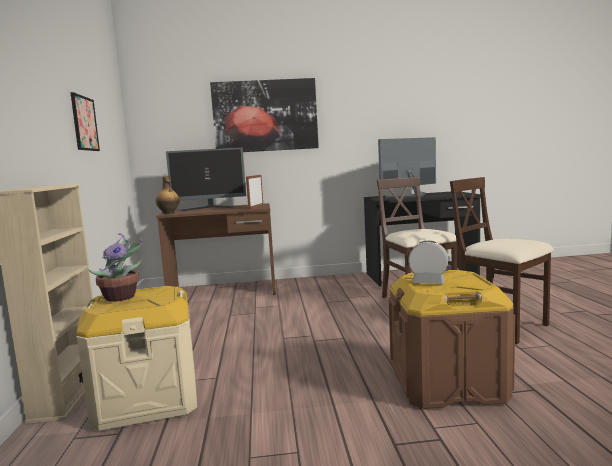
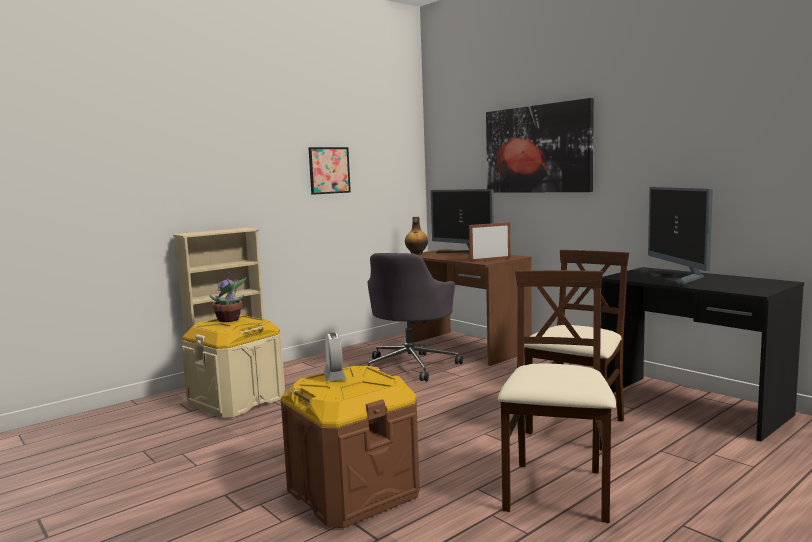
camera: 55 degrees right, 0 degrees up
(222, 313) = (411, 365): none -> grey office chair
(411, 196) = (679, 278): monitor -> monitor turned 120 degrees counterclockwise

